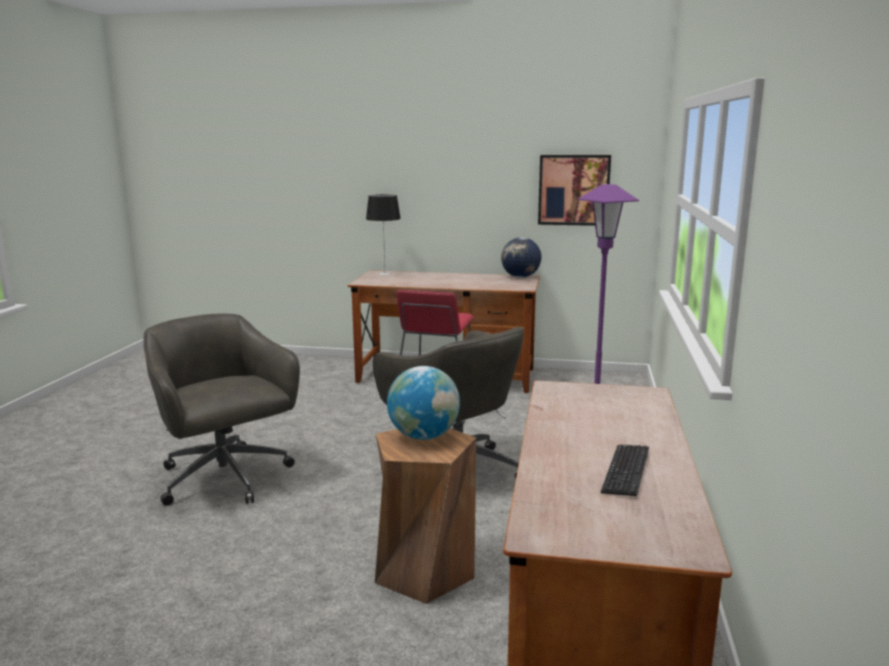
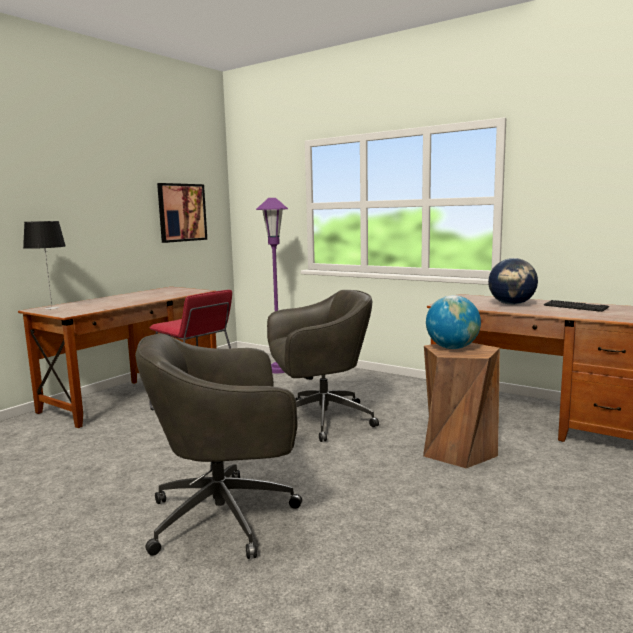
camera: 65 degrees left, 5 degrees down
(520, 277) = (166, 288): globe -> globe (512, 304)

